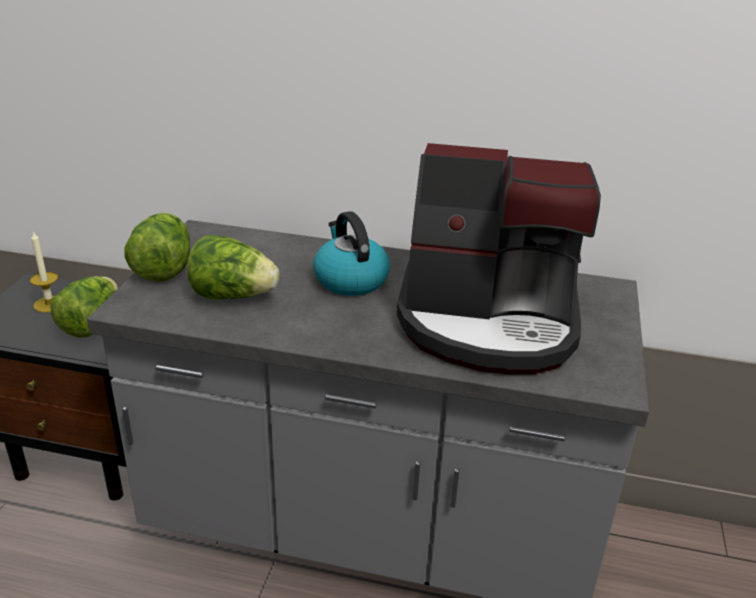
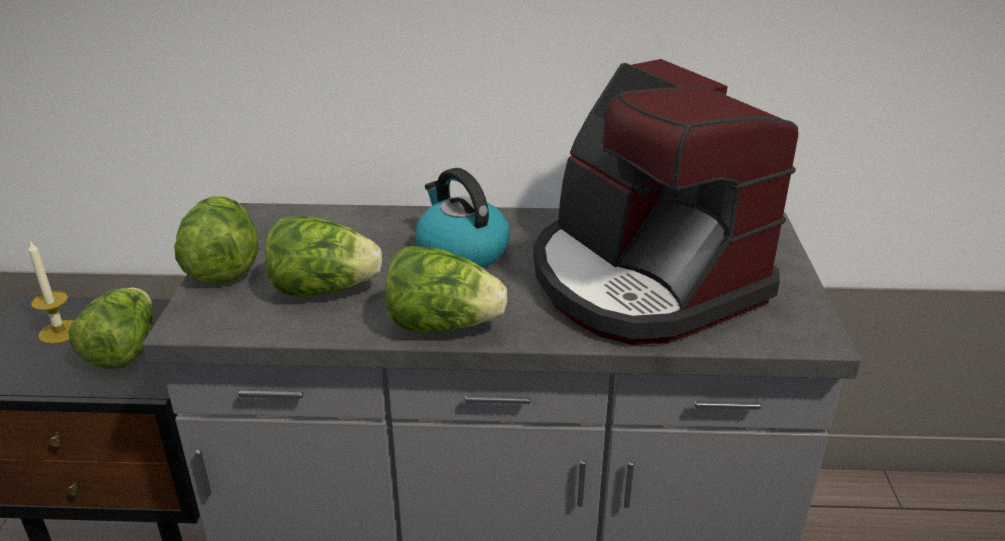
camera: 10 degrees left, 0 degrees up
(314, 335) = (443, 325): none -> lettuce
(489, 322) = (642, 281): coffee machine -> coffee machine turned 60 degrees clockwise

